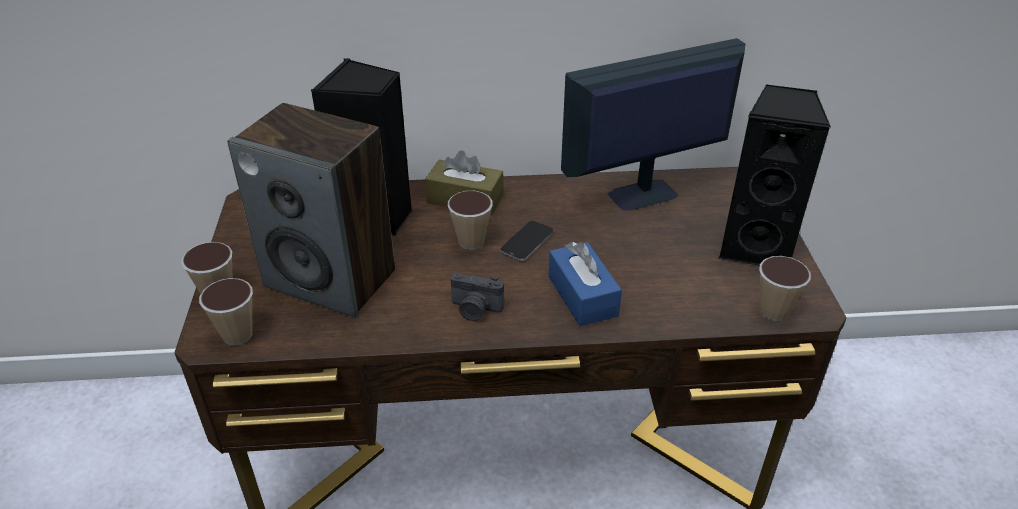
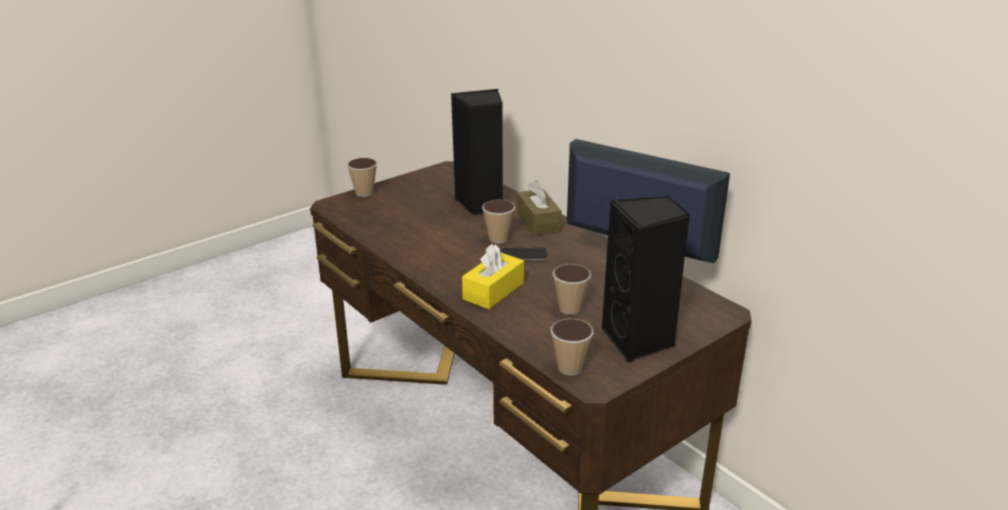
camera: 55 degrees right, 10 degrees down
(237, 335) = (342, 209): cup -> cup (570, 308)
(332, 279) = (413, 214): speaker -> none
(475, 309) = (437, 262): camera -> none
(582, 296) = (493, 291): blue tissue box -> yellow tissue box

